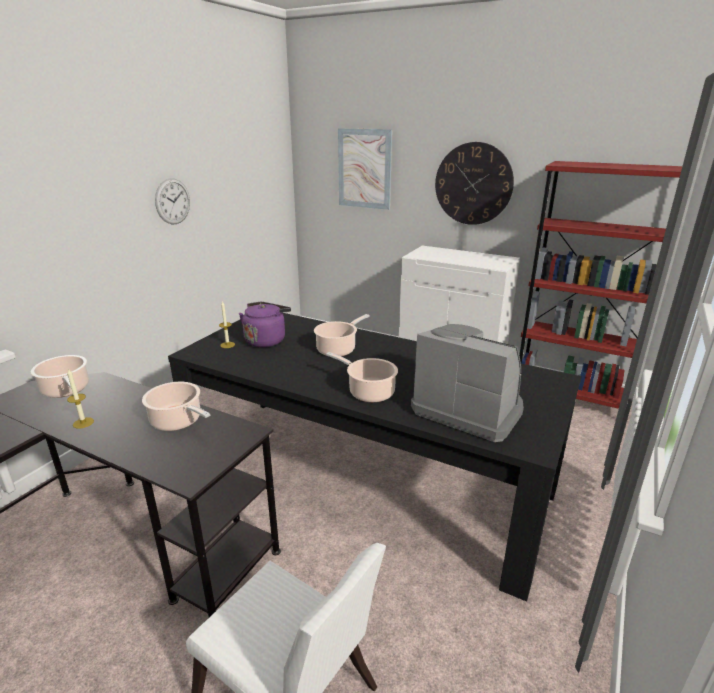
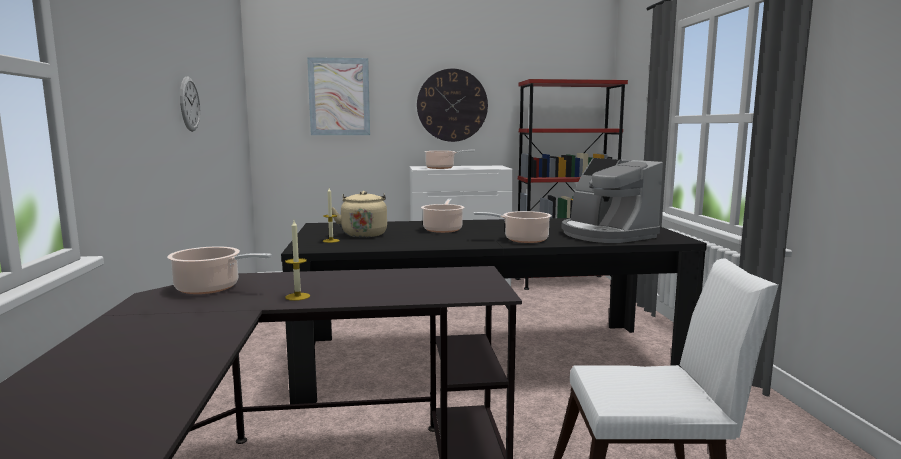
camera: 35 degrees left, 15 degrees down
(178, 421) = (400, 278): cooking pot -> cooking pot (442, 168)
(266, 340) = (364, 234): purple kettle -> beige kettle
(468, 409) = (605, 235): coffee machine -> coffee machine turned 120 degrees counterclockwise

